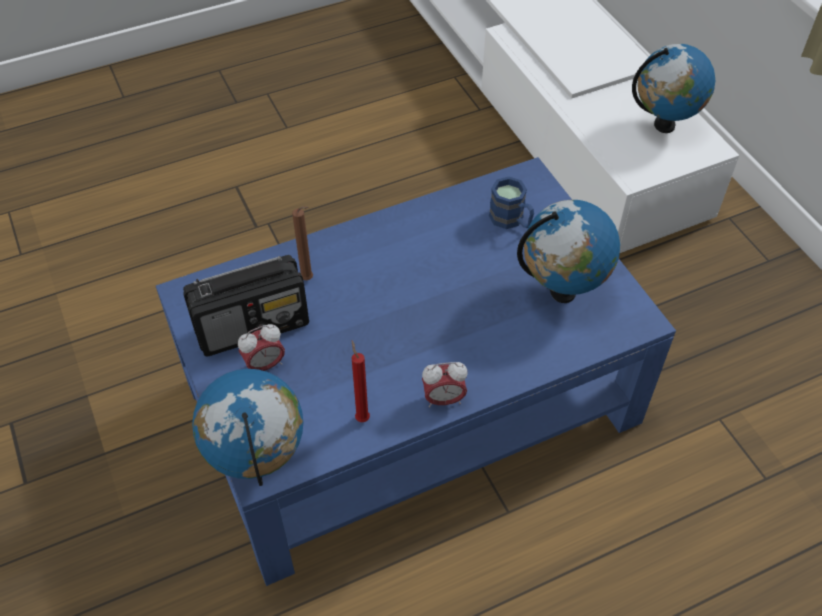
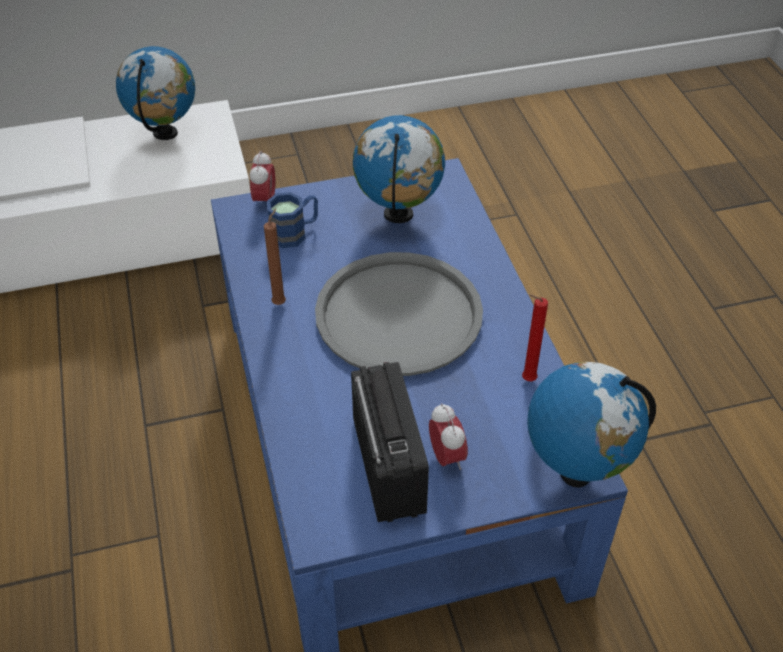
camera: 80 degrees left, 5 degrees down
(309, 279) = (329, 407): brown candle -> brown candle (280, 302)
(424, 311) = (399, 314): none -> grey tray
(443, 399) = (512, 316): alarm clock -> alarm clock (265, 200)

